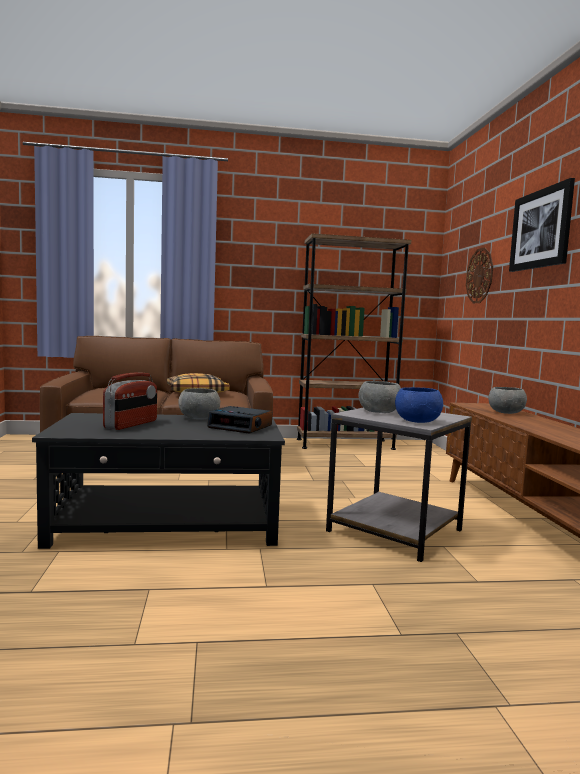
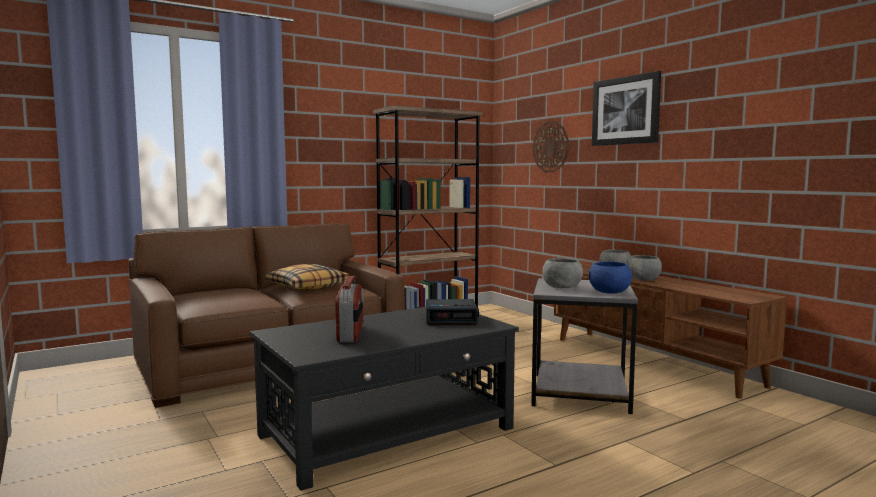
camera: 25 degrees left, 0 degrees up
(199, 418) = (392, 316): grey bowl -> grey bowl (642, 280)

